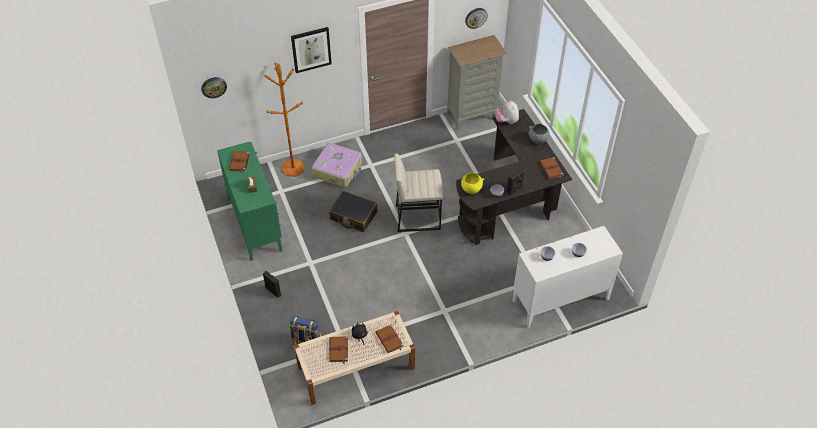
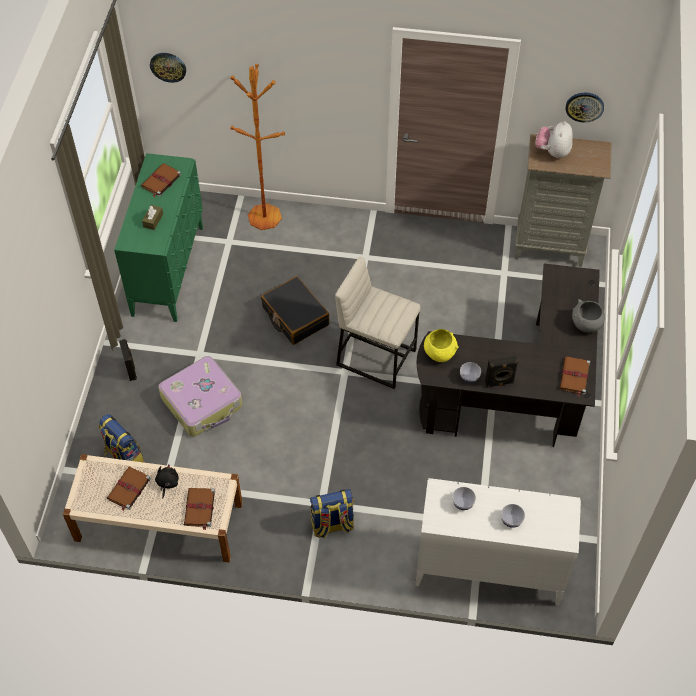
camera: 30 degrees right, 5 degrees up
(311, 49) = (314, 63): picture -> none
(338, 169) = (319, 244): suitcase -> suitcase (203, 402)
(458, 319) = (332, 525): none -> backpack
(506, 121) = (560, 277): plush toy -> plush toy (552, 152)

